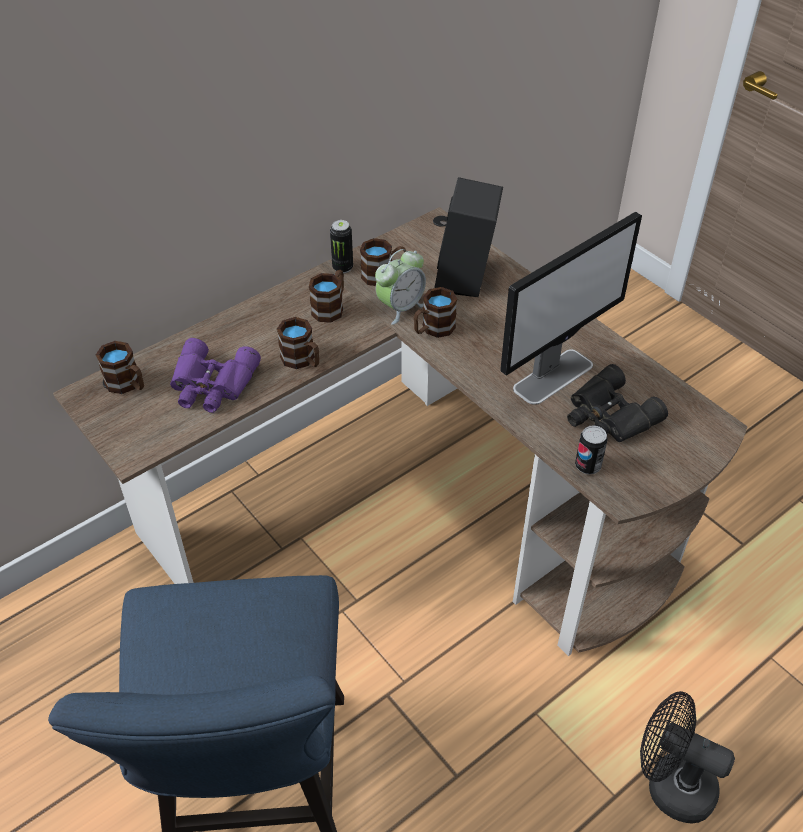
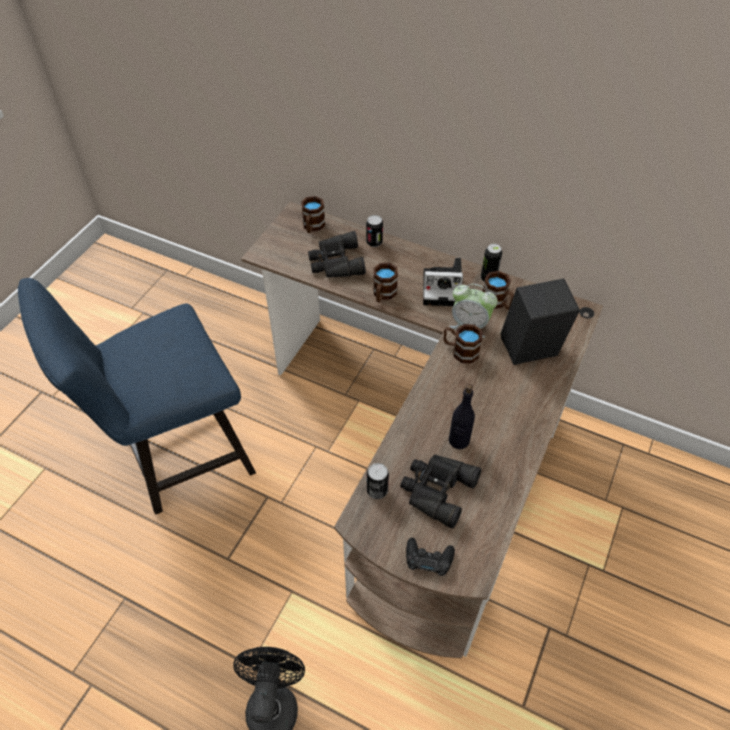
camera: 65 degrees right, 5 degrees up
(206, 337) = (374, 242): none -> can
(212, 385) = (335, 262): purple binoculars -> black binoculars
(331, 307) = (443, 288): brown mug -> camera
(554, 376) = (458, 440): monitor -> black bottle
(690, 454) = (428, 559): none -> black game controller

